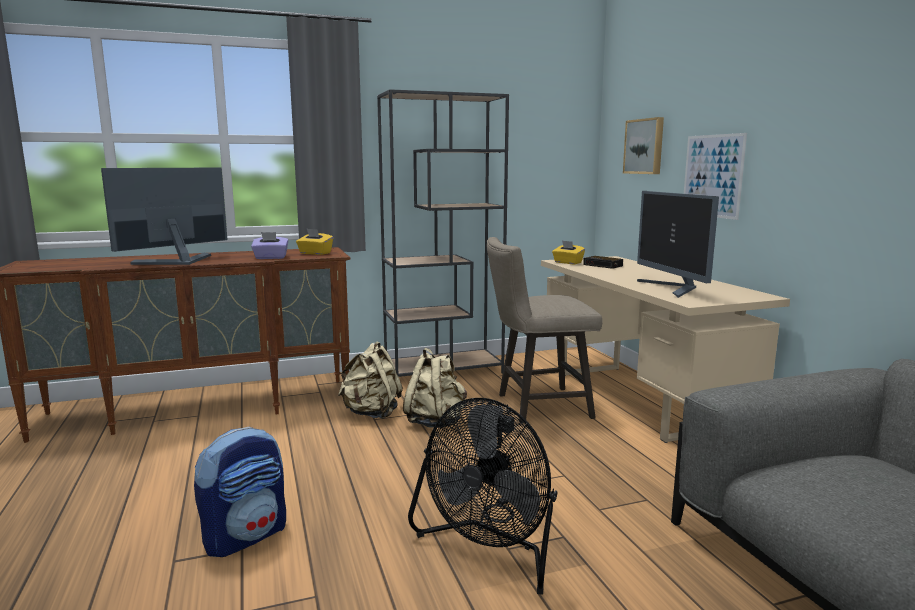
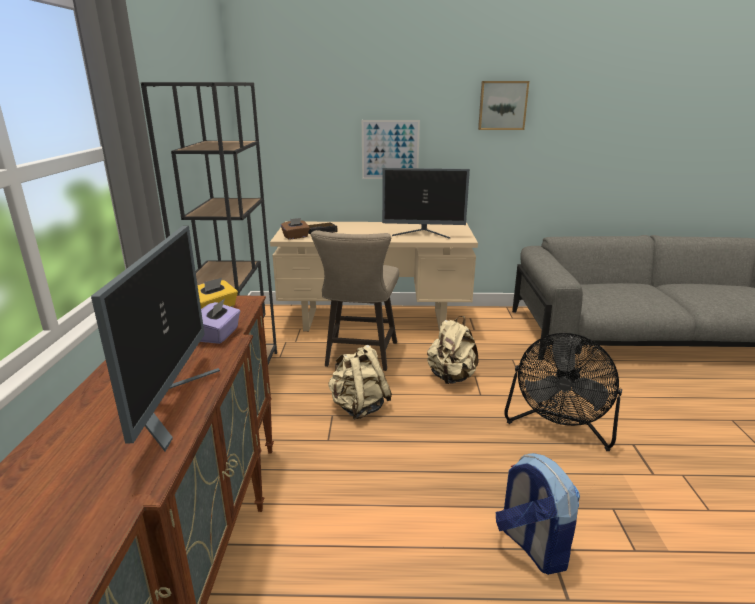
camera: 70 degrees left, 10 degrees up
(177, 262) = (169, 403): monitor -> monitor turned 150 degrees counterclockwise
(372, 413) = (312, 439): beige backpack -> beige backpack (451, 377)
(488, 545) = (556, 424): black fan -> black fan turned 60 degrees clockwise
(567, 262) = (296, 237): yellow tissue box -> brown tissue box
(645, 146) = (307, 126): picture -> picture (502, 105)

